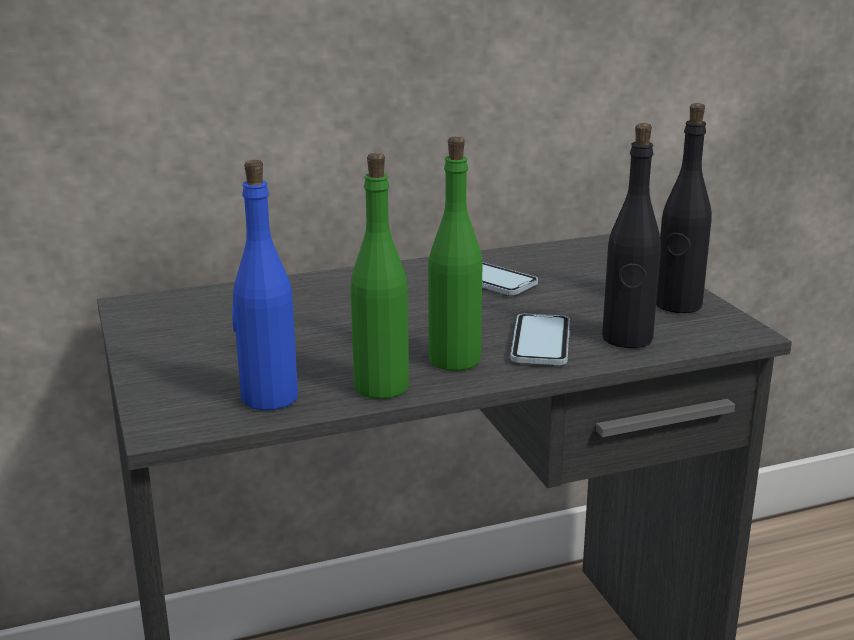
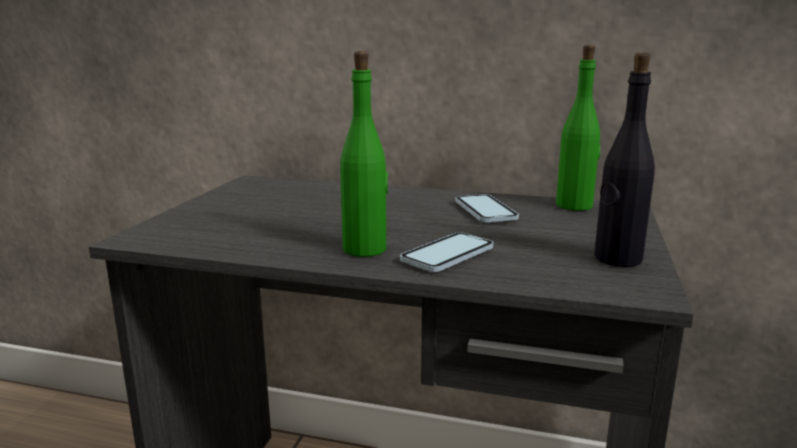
camera: 35 degrees right, 5 degrees down
(269, 398) = (213, 239): blue bottle -> none
(382, 386) = (286, 251): green bottle -> green bottle (574, 205)
(627, 339) = (524, 270): black bottle -> none

